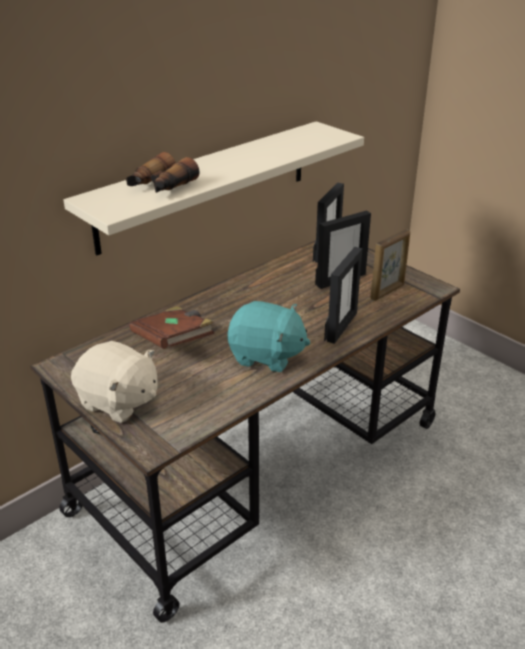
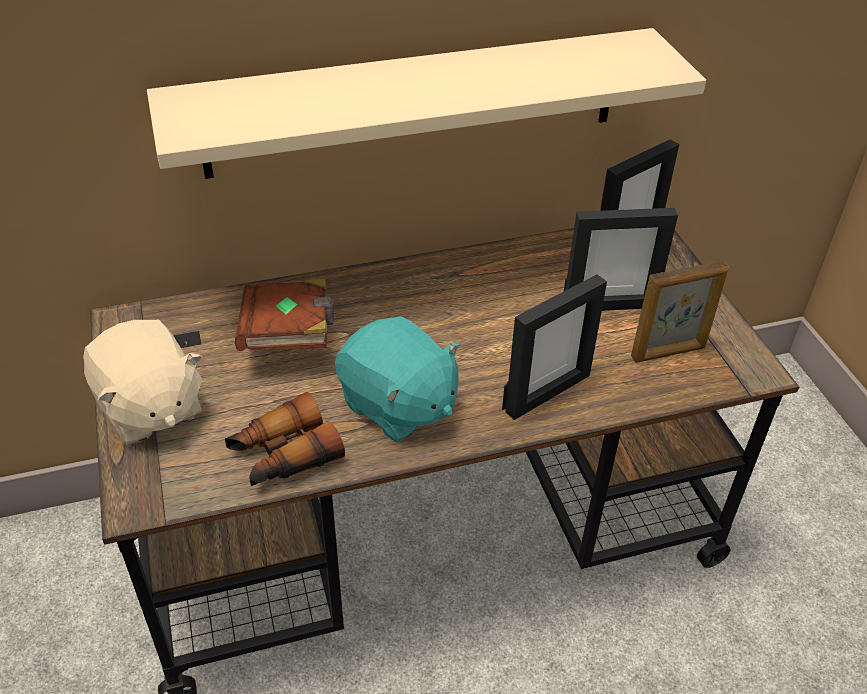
camera: 25 degrees right, 10 degrees up
(161, 186) = (295, 101): binoculars -> binoculars (283, 455)

